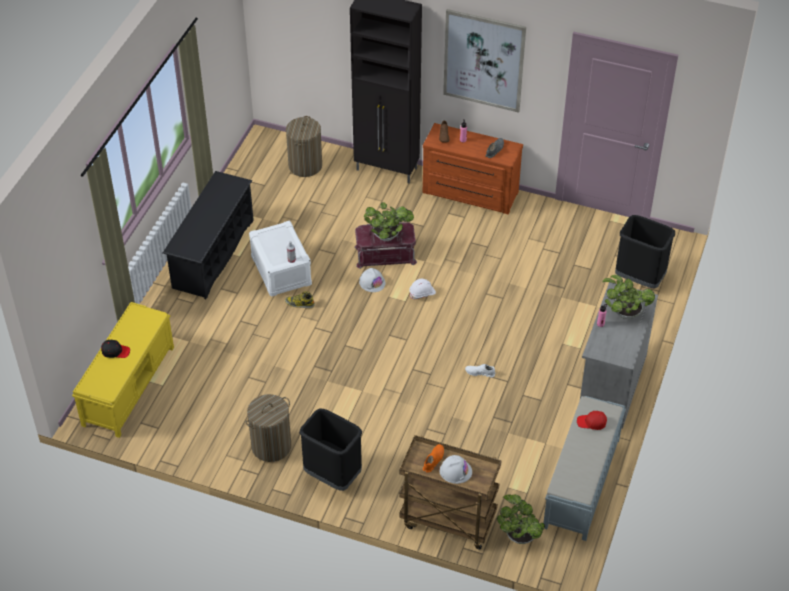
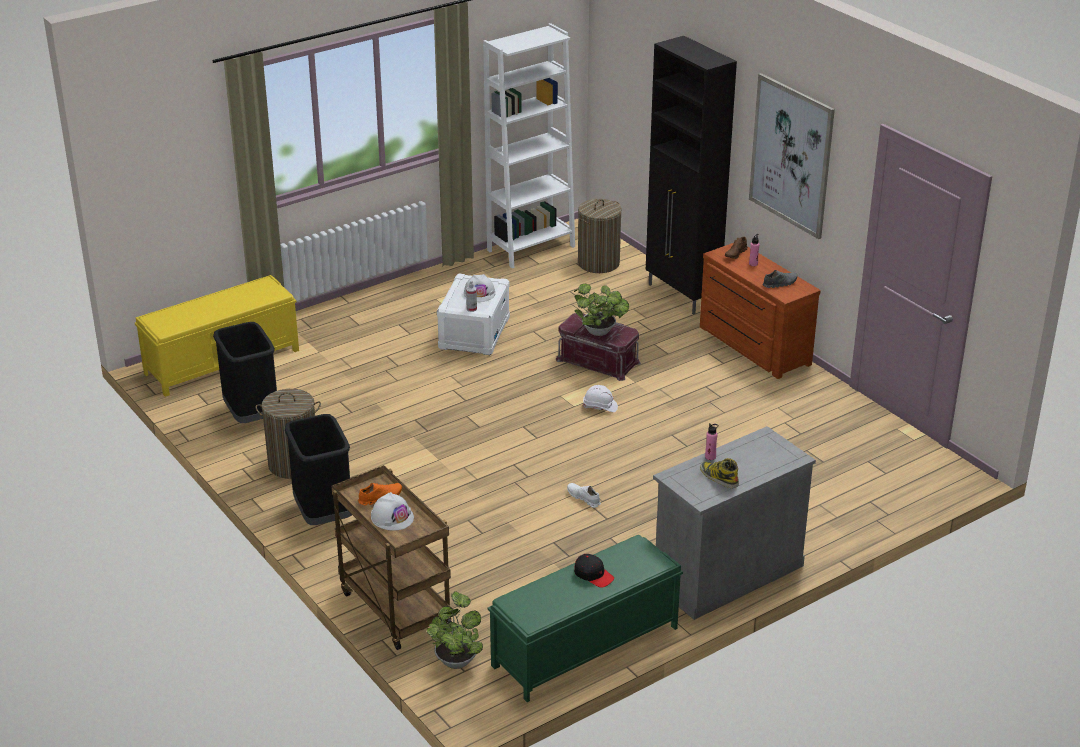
camera: 35 degrees right, 15 degrees down
(115, 351) = (209, 304): black cap -> black cap (593, 575)
(213, 254) = (423, 296): black shoe rack -> none
(246, 173) = (531, 248): none -> white bookcase
(299, 303) = (461, 365): boot -> boot (718, 477)
(372, 282) = (557, 377): white hard hat -> white hard hat (479, 293)
(581, 484) = (584, 647): grey bench -> green bench
(591, 422) = (620, 562): red cap -> none
(624, 312) = (752, 458): potted plant -> none
(639, 278) = (875, 493): black trash can -> black trash can (251, 415)

